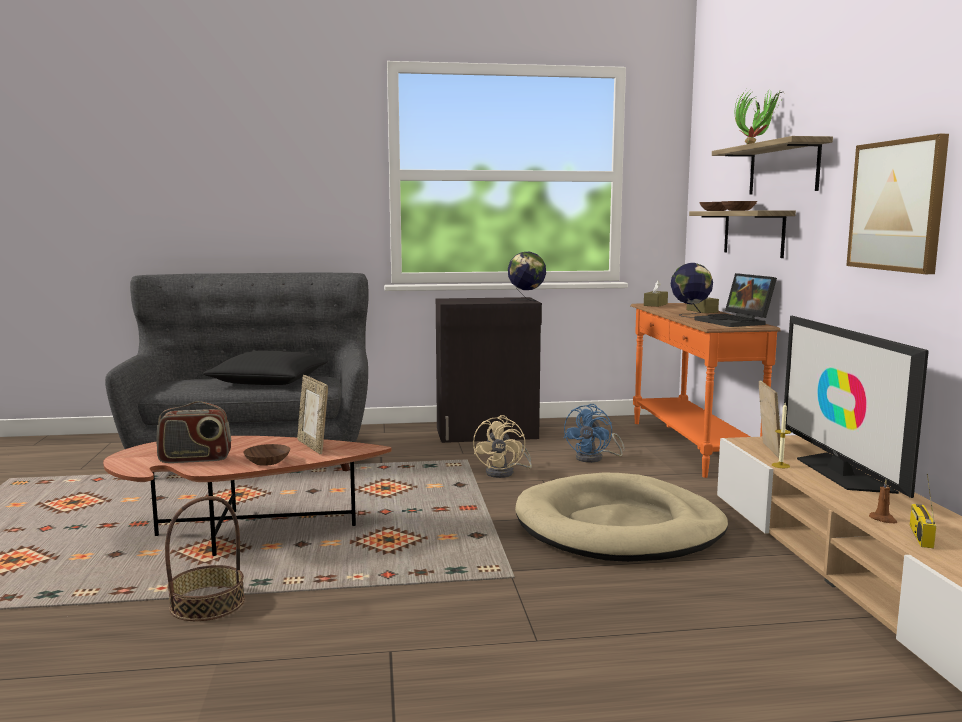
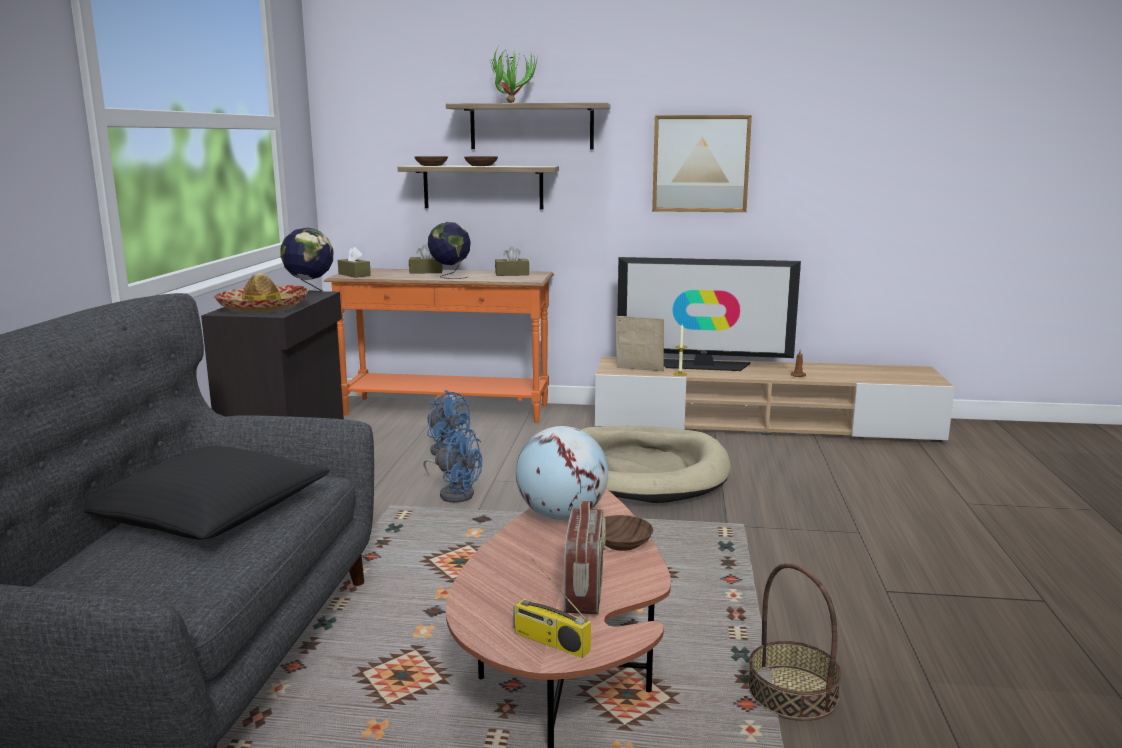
camera: 75 degrees left, 5 degrees up
(313, 446) = (562, 515): picture frame -> globe
(466, 300) = (263, 307): none -> hat
(505, 472) = (455, 493): beige fan -> blue fan
(735, 322) = (512, 274): laptop -> brown tissue box
(919, 535) = (826, 375): radio -> radio (549, 642)

